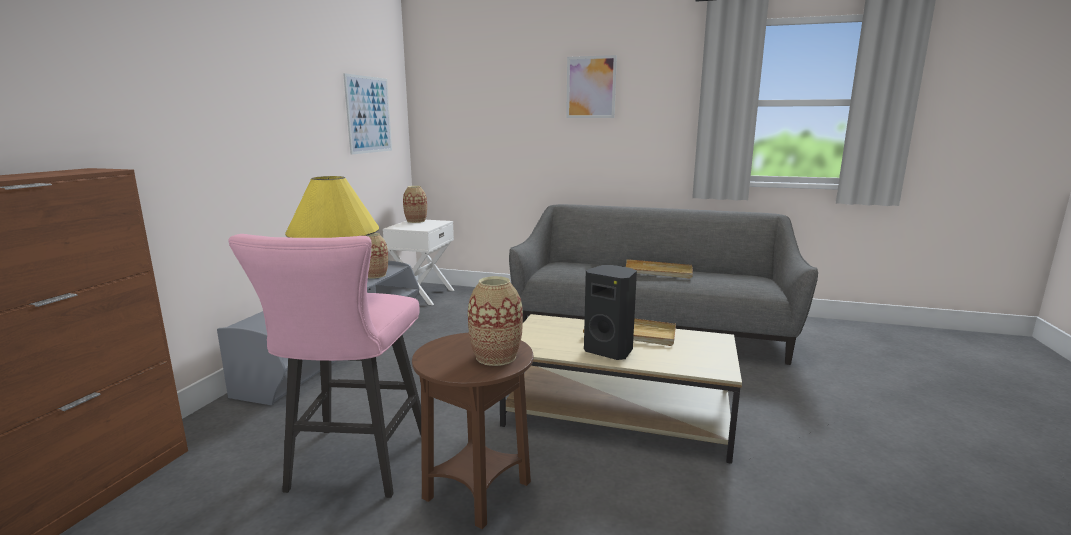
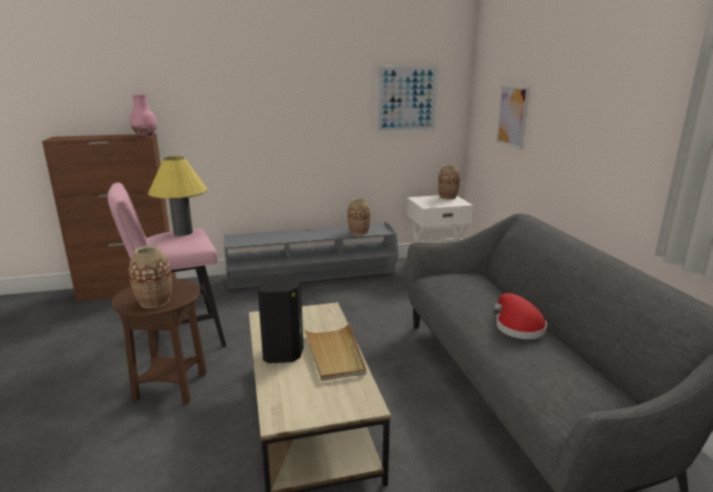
camera: 60 degrees right, 5 degrees up
(94, 169) = (145, 135): none -> pink vase
(591, 87) = (591, 80): picture -> picture (512, 116)
(658, 272) = (517, 326): beige tray -> red hat

